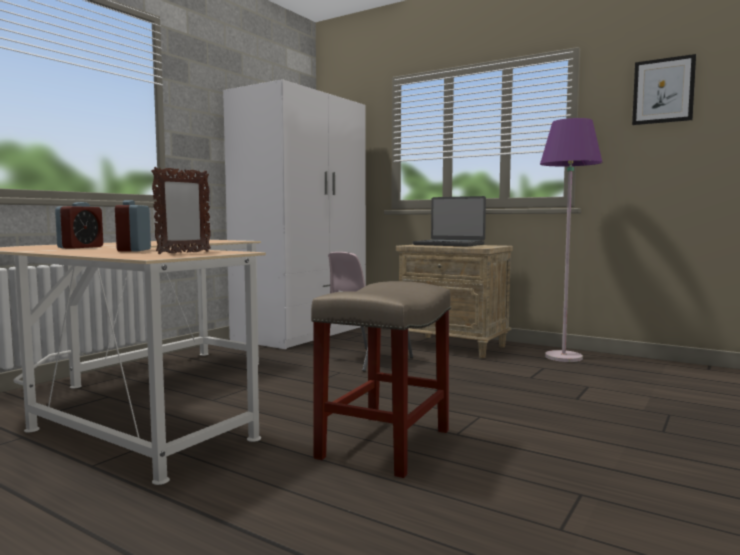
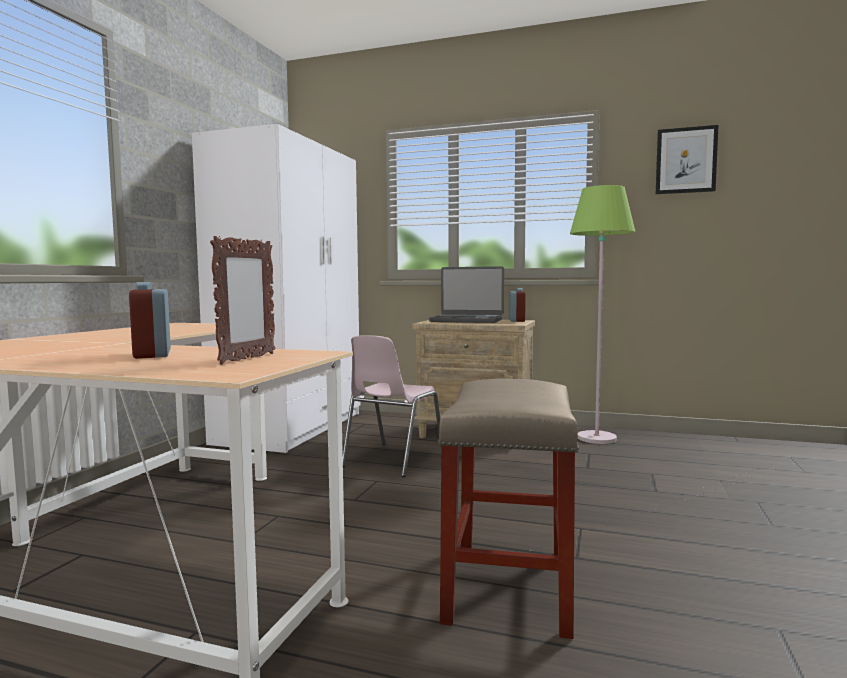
camera: 15 degrees left, 0 degrees up
(81, 247) = (47, 349): alarm clock -> alarm clock (516, 320)
(563, 357) = (596, 438): purple floor lamp -> green floor lamp

